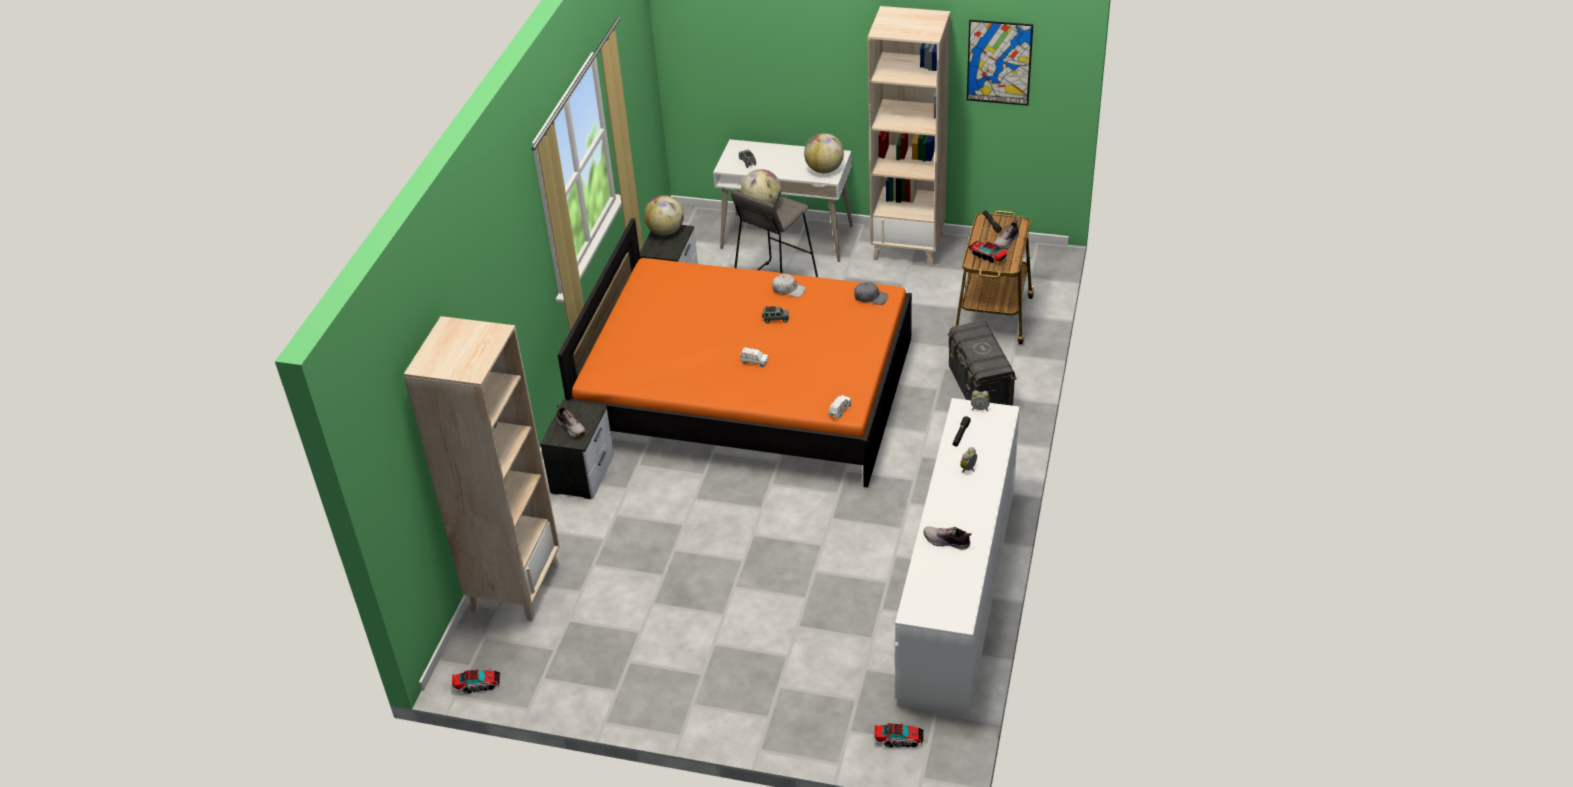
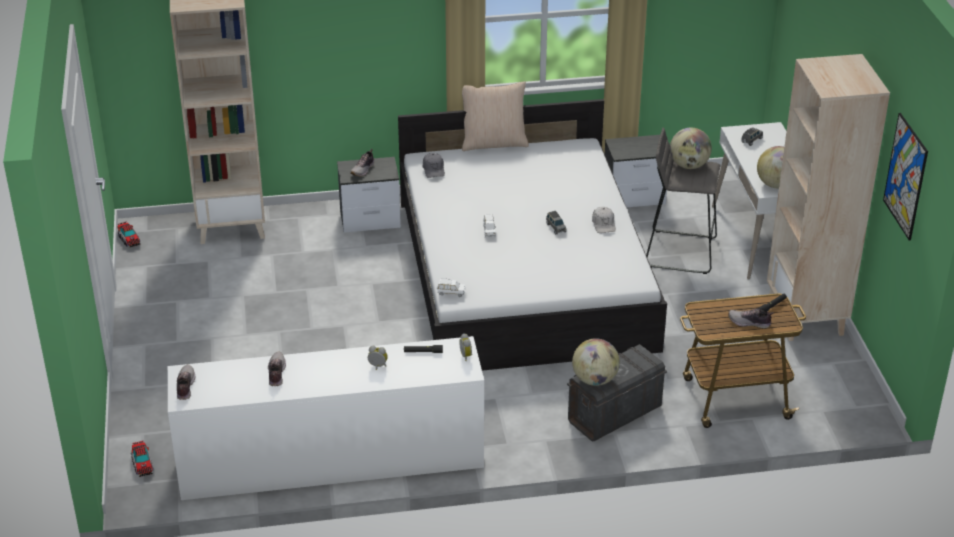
camera: 65 degrees right, 5 degrees down
(602, 322) = (494, 143): none -> beige pillow
(665, 231) = (650, 143): globe -> globe (595, 380)
(747, 391) = (523, 274): orange bed -> white bed
(870, 297) = (624, 272): grey cap -> grey cap (433, 169)
(937, 614) = (185, 386): none -> shoe
(987, 256) = (713, 315): toy truck -> none

